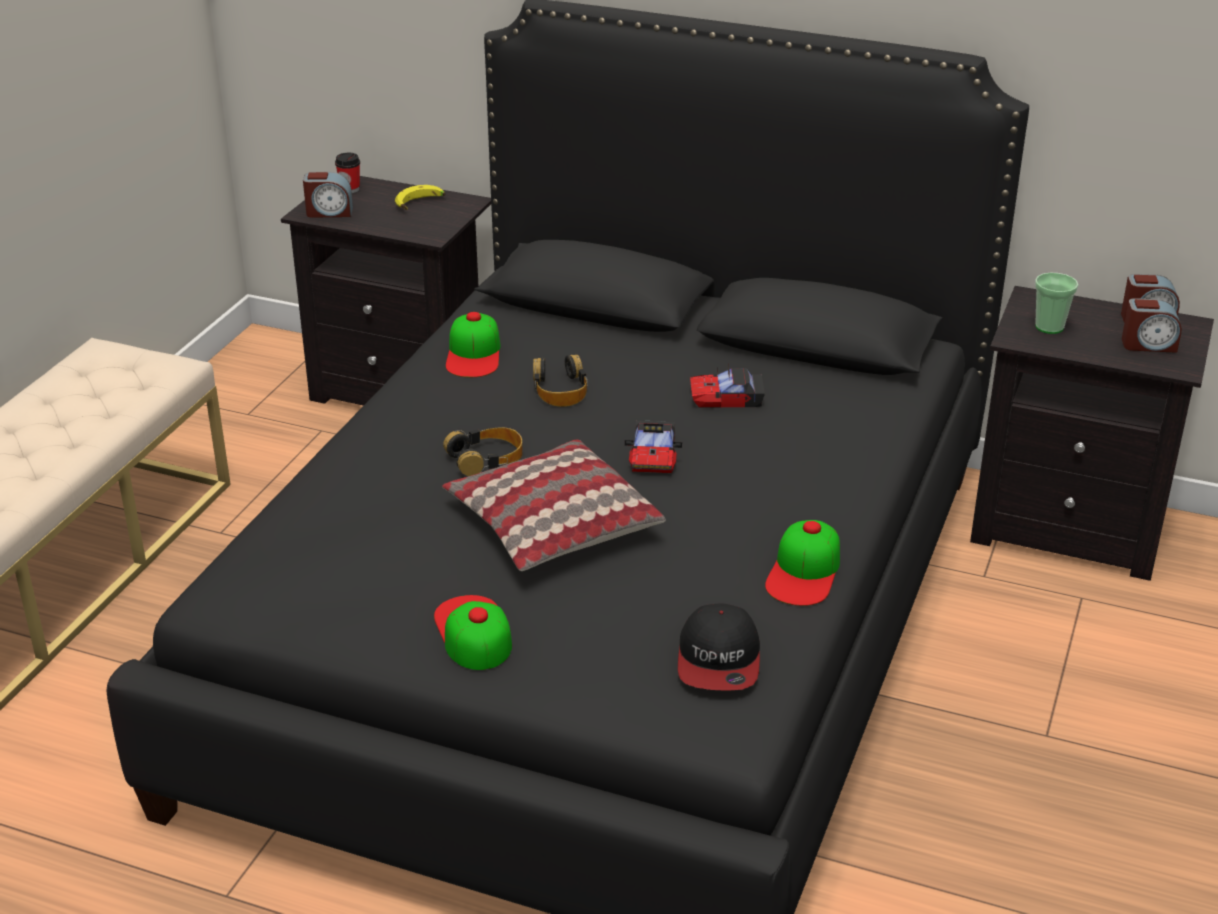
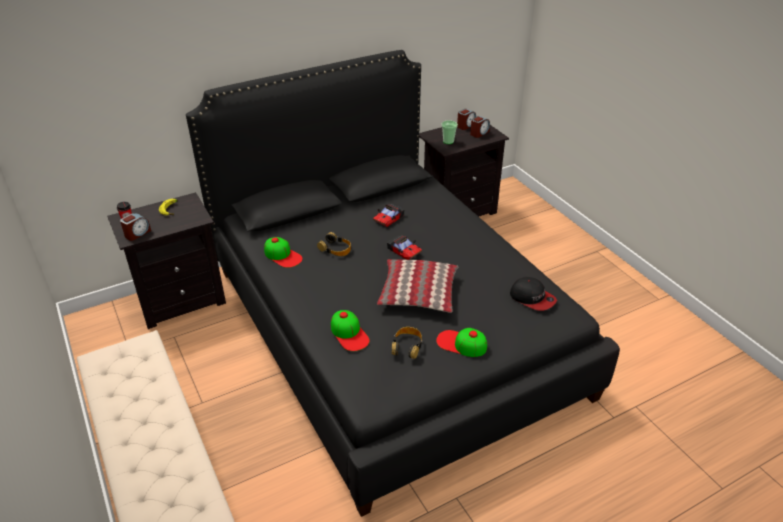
camera: 50 degrees left, 5 degrees up
(486, 458) = (358, 287): headphones -> headphones (407, 346)
(804, 571) = (504, 257): cap -> cap (349, 333)

